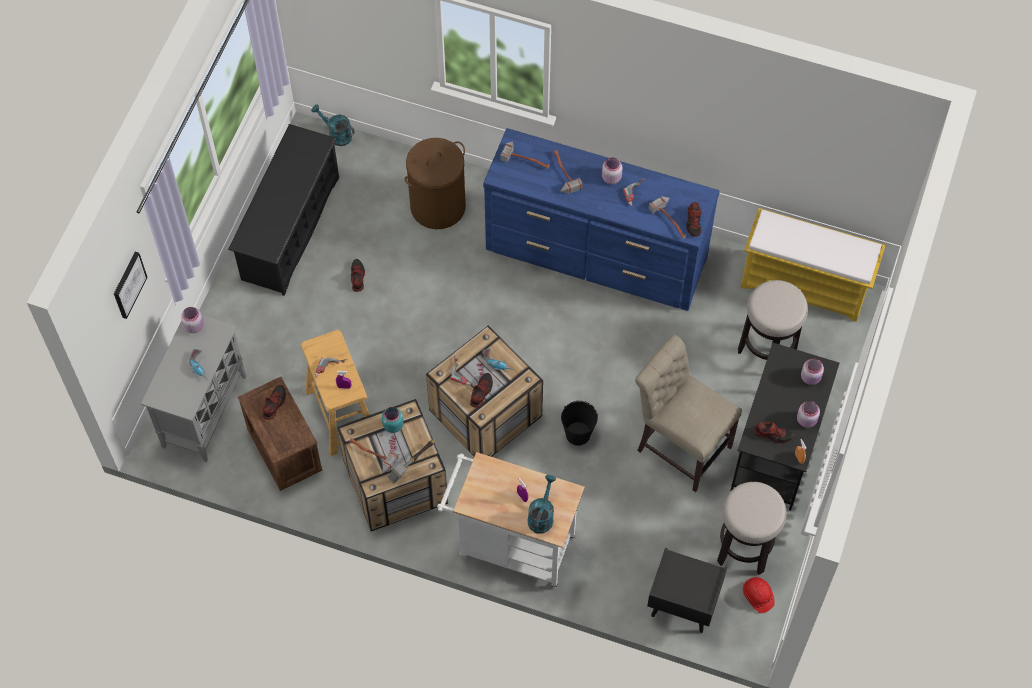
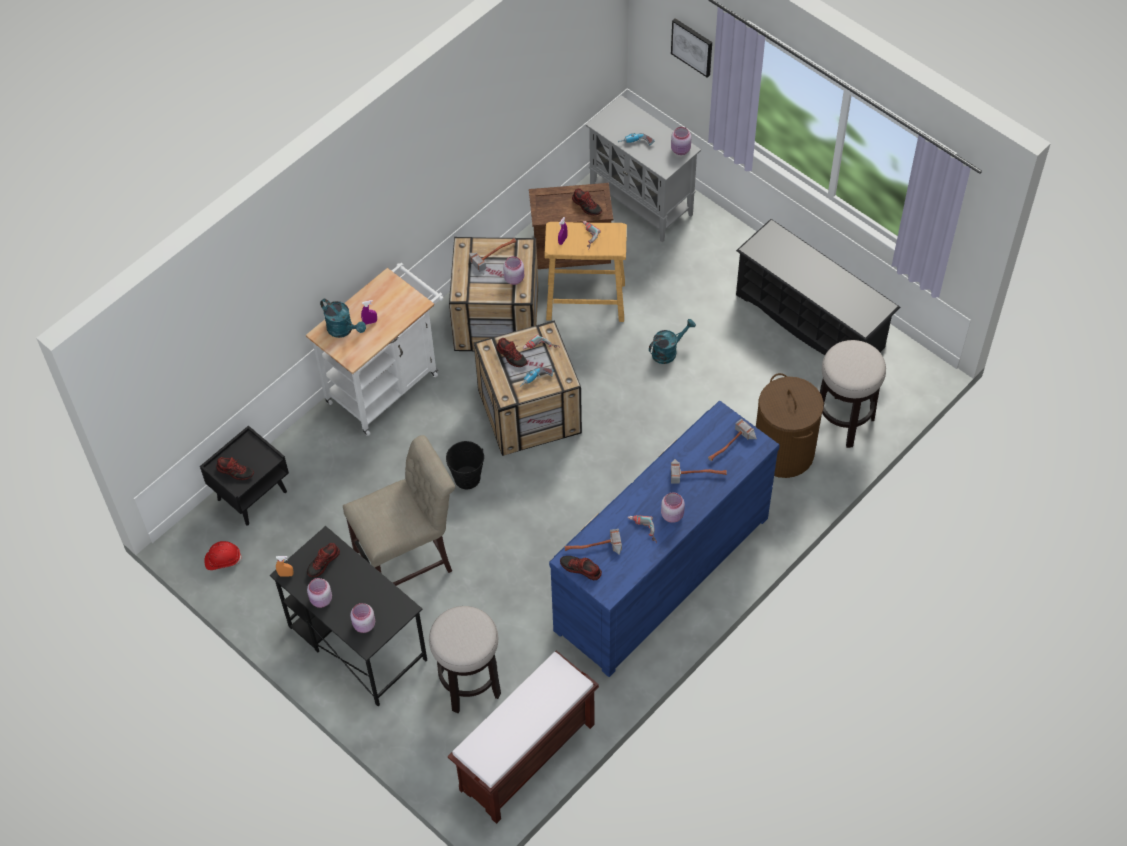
camera: 115 degrees right, 5 degrees down
(336, 134) = (911, 394): turquoise watering can -> turquoise watering can (668, 351)
(357, 277) = (729, 358): shoe -> shoe (235, 471)
(392, 425) = (514, 278): turquoise jar -> pink jar
(411, 465) = (467, 279): hammer -> none
(744, 548) = (274, 569): stool -> stool (843, 422)
(805, 286) = (526, 758): yellow bench -> brown bench

